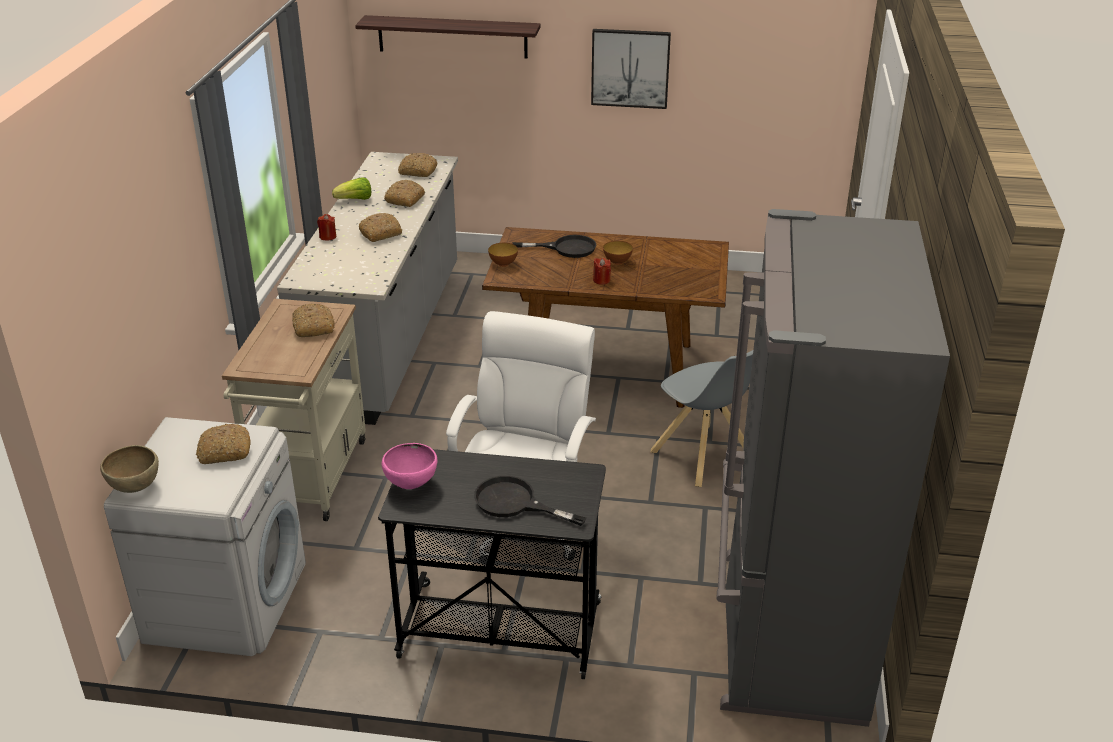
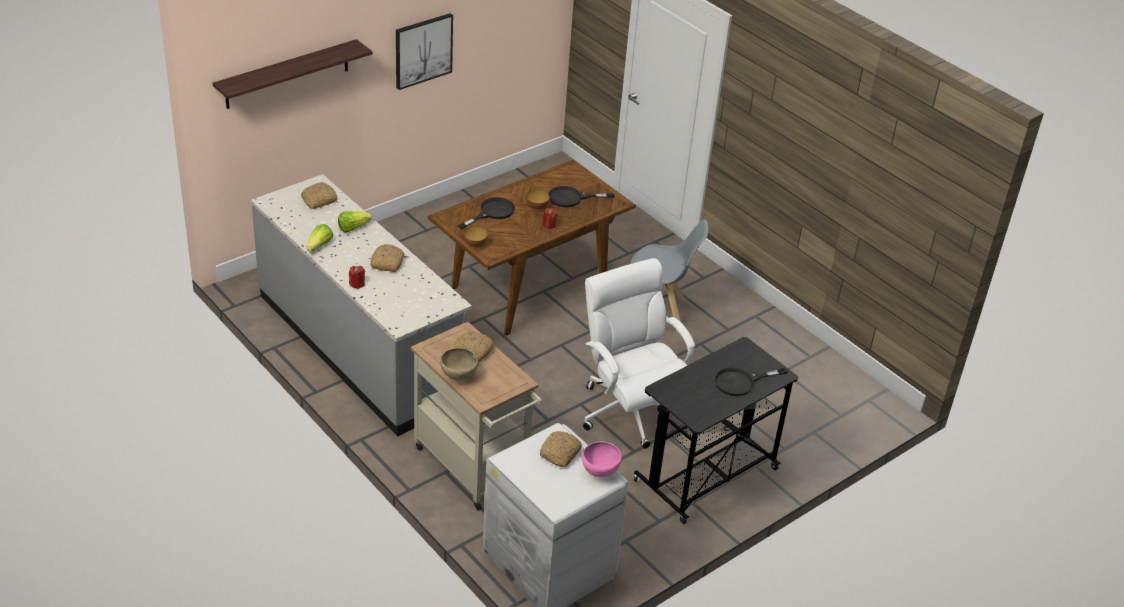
camera: 50 degrees left, 5 degrees up
(134, 487) = (553, 504): brown bowl -> brown bowl (458, 376)
(405, 199) = (353, 227): bread -> lettuce
(411, 484) = (681, 405): pink bowl -> pink bowl (600, 472)
(665, 270) = (571, 198): none -> black frying pan
(786, 635) = (823, 386): grey fridge -> none

